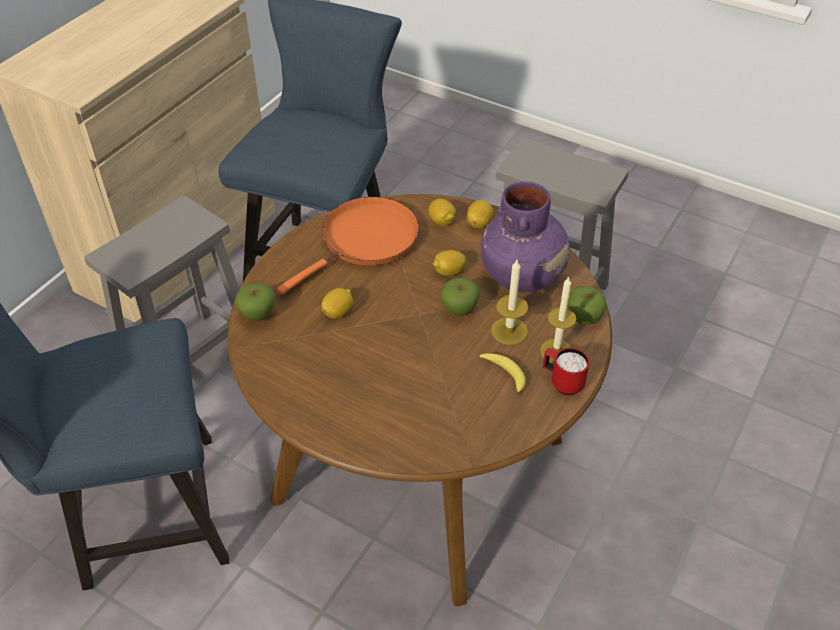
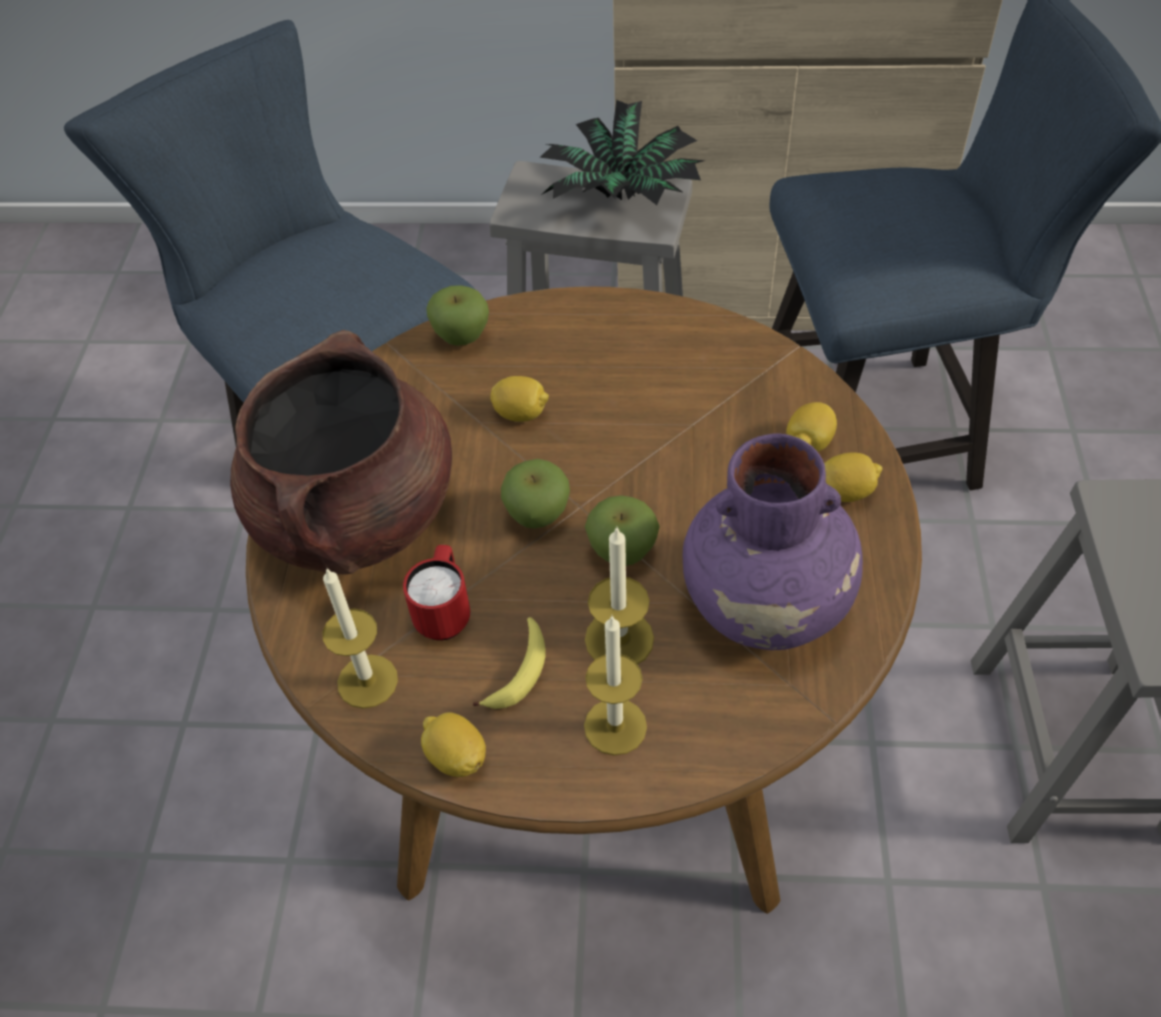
camera: 65 degrees right, 5 degrees up
(168, 226) = (623, 197): none -> potted plant
(357, 404) = (357, 516): none -> brown cooking pot
(365, 241) = (689, 375): orange frying pan -> none
(449, 272) = (698, 502): lemon -> lemon (456, 757)
(472, 435) = (367, 681): none -> candle
(562, 382) = (547, 763): red mug -> red mug (444, 612)
(583, 318) = (723, 738): apple -> apple (537, 515)

